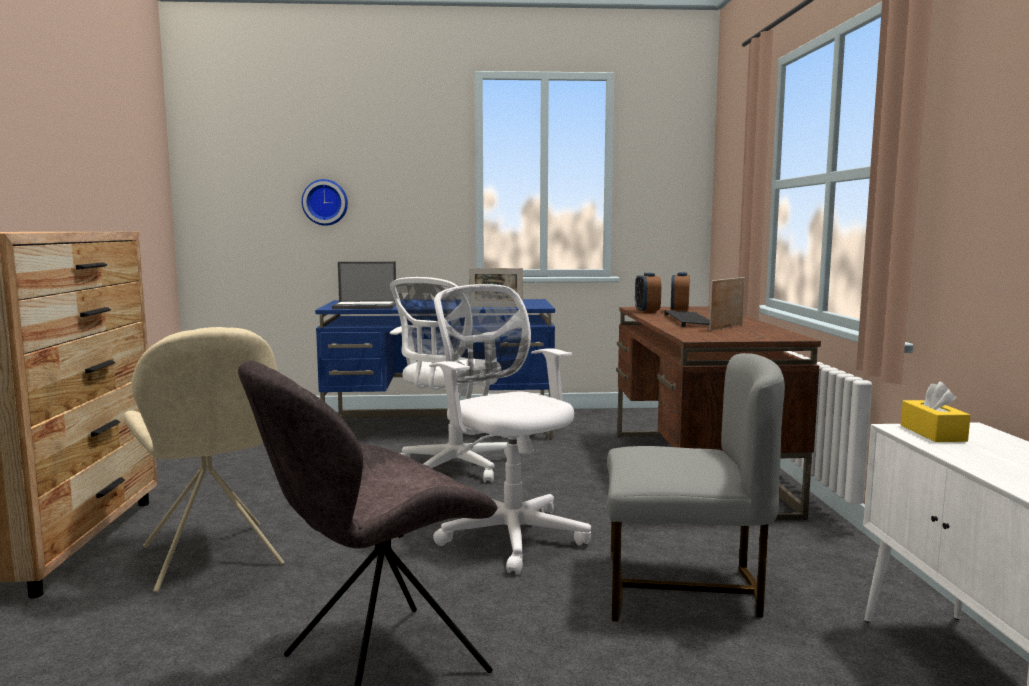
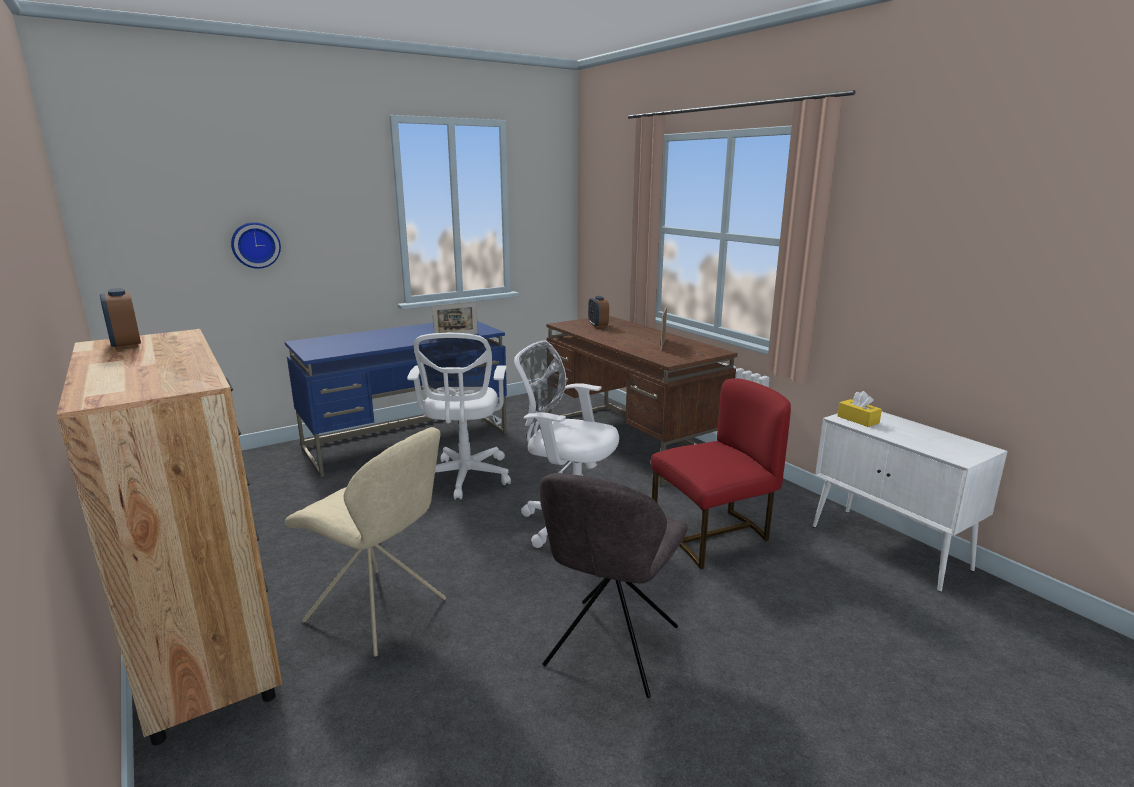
camera: 30 degrees left, 10 degrees up
(366, 306) = (341, 349): laptop -> none
(647, 311) = (578, 329): alarm clock -> alarm clock (126, 345)
(682, 589) = (713, 535): grey chair -> red chair
(690, 321) = (627, 338): keyboard -> none

